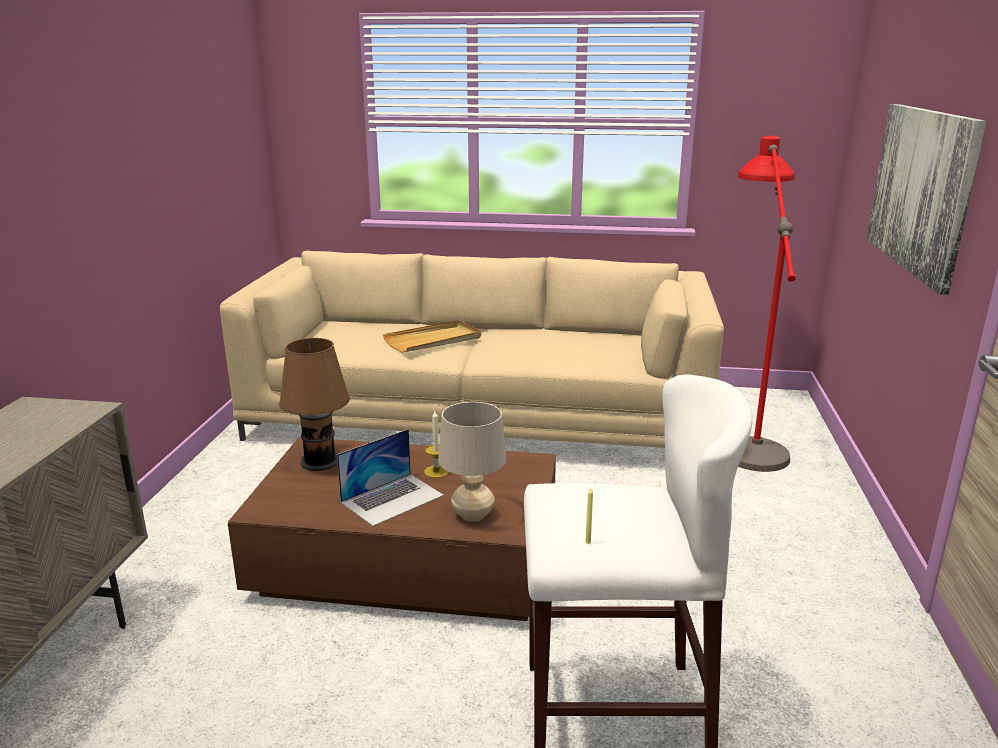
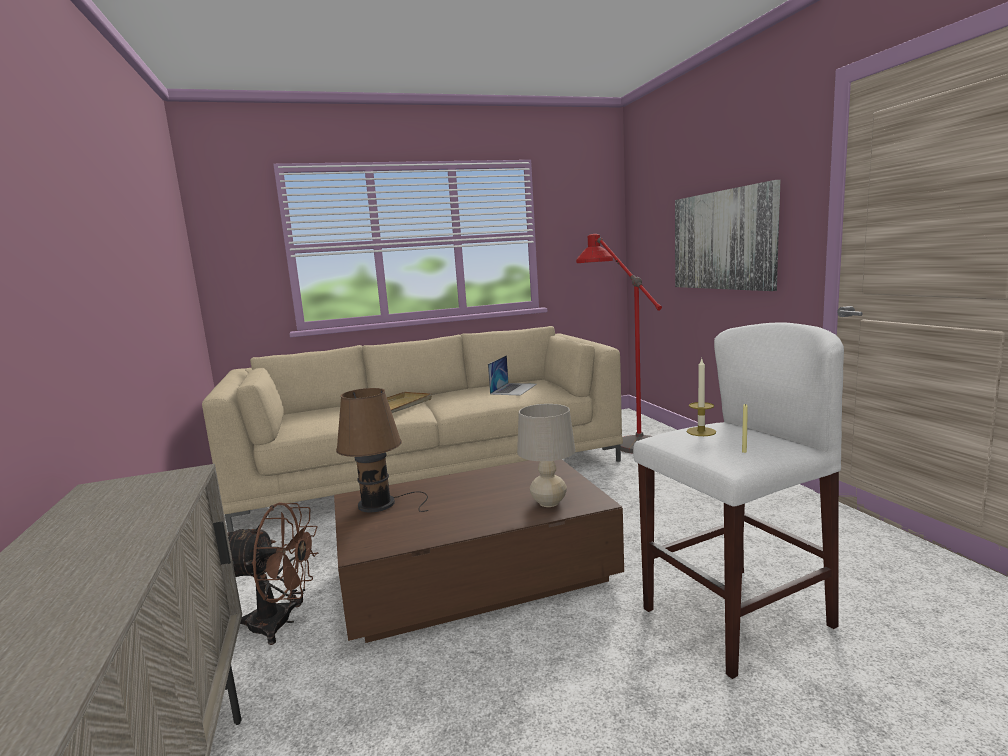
camera: 25 degrees left, 10 degrees down
(213, 550) = (281, 623): none -> brown fan
(392, 498) = (471, 510): laptop -> laptop (513, 389)
(436, 471) = (484, 485): candle -> candle (701, 431)

